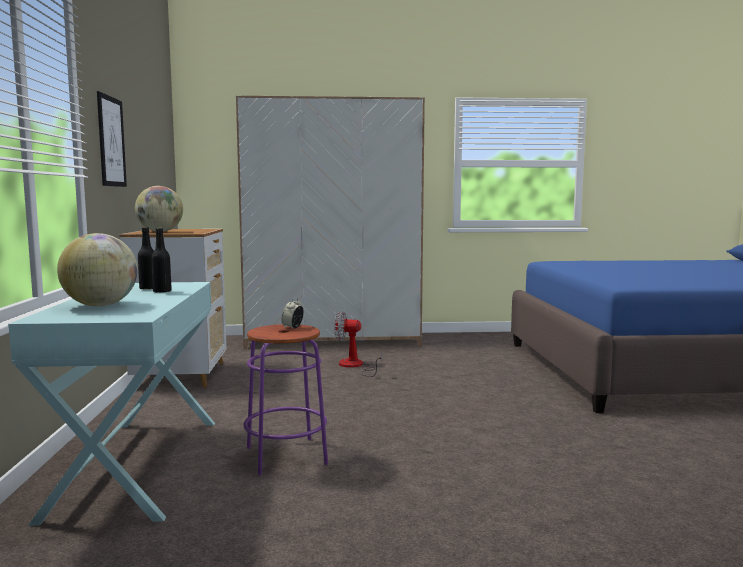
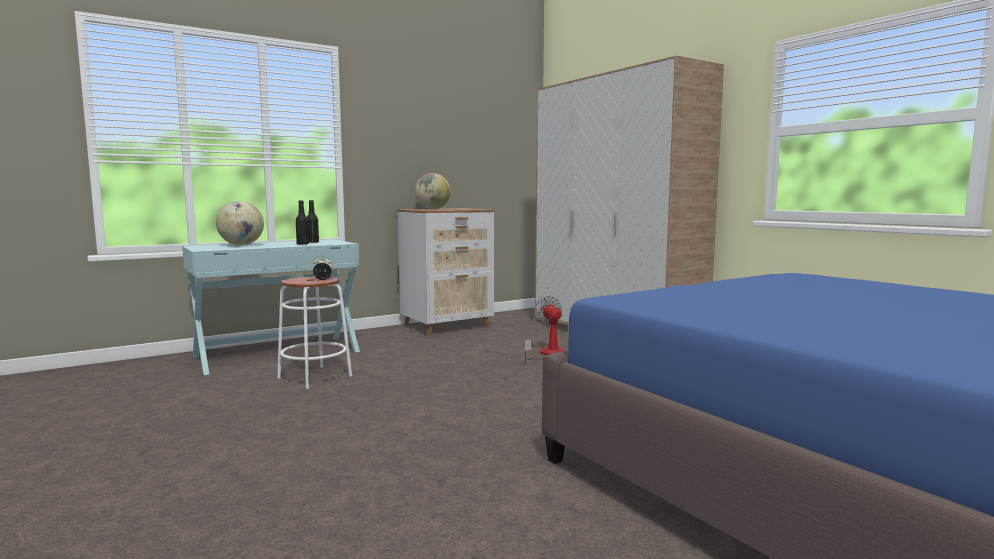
camera: 60 degrees right, 0 degrees up
(111, 141) = (397, 142): picture -> none
(286, 455) = (314, 377): purple stool -> white stool

